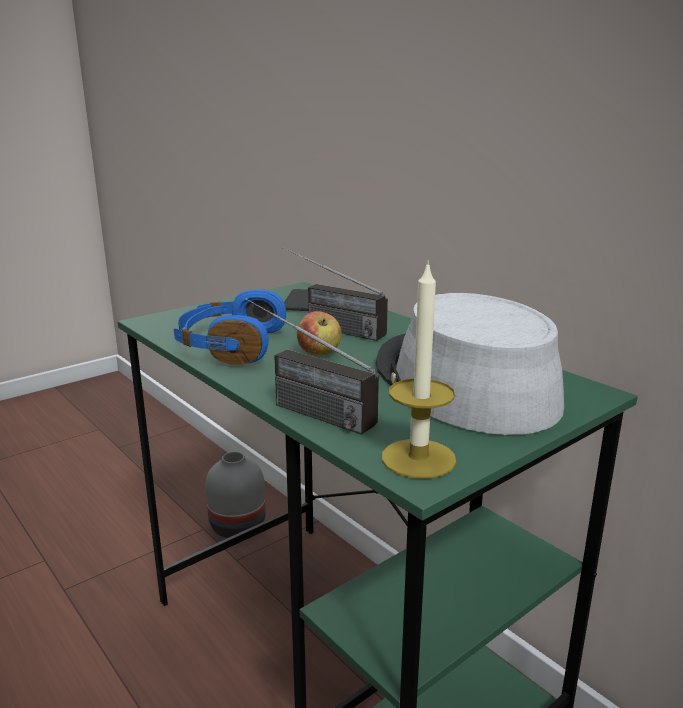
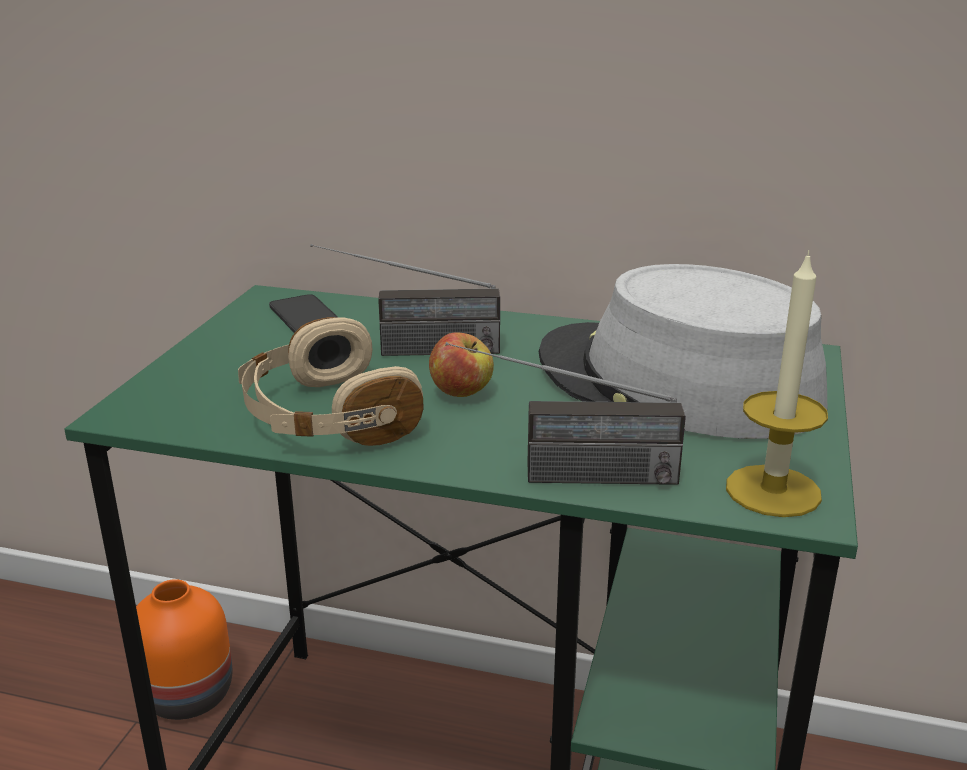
camera: 35 degrees left, 5 degrees up
(230, 346) = (325, 417): blue headphones -> beige headphones
(237, 525) = (186, 693): grey vase -> orange vase

